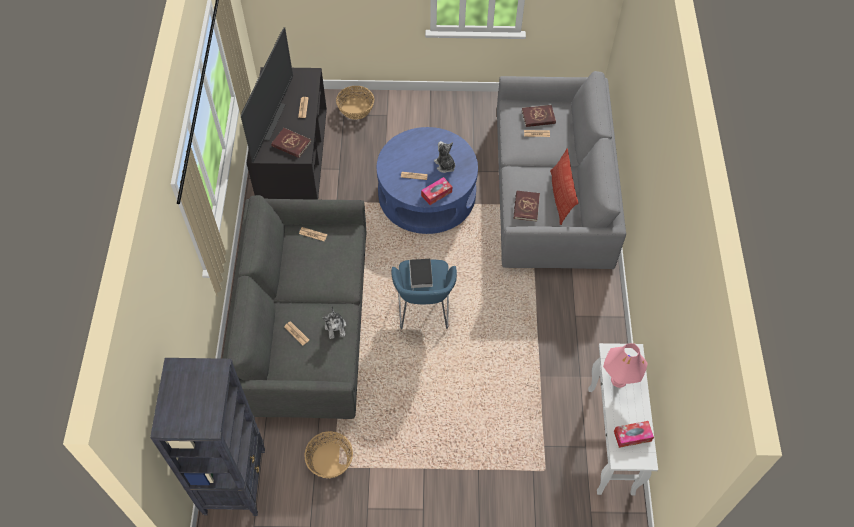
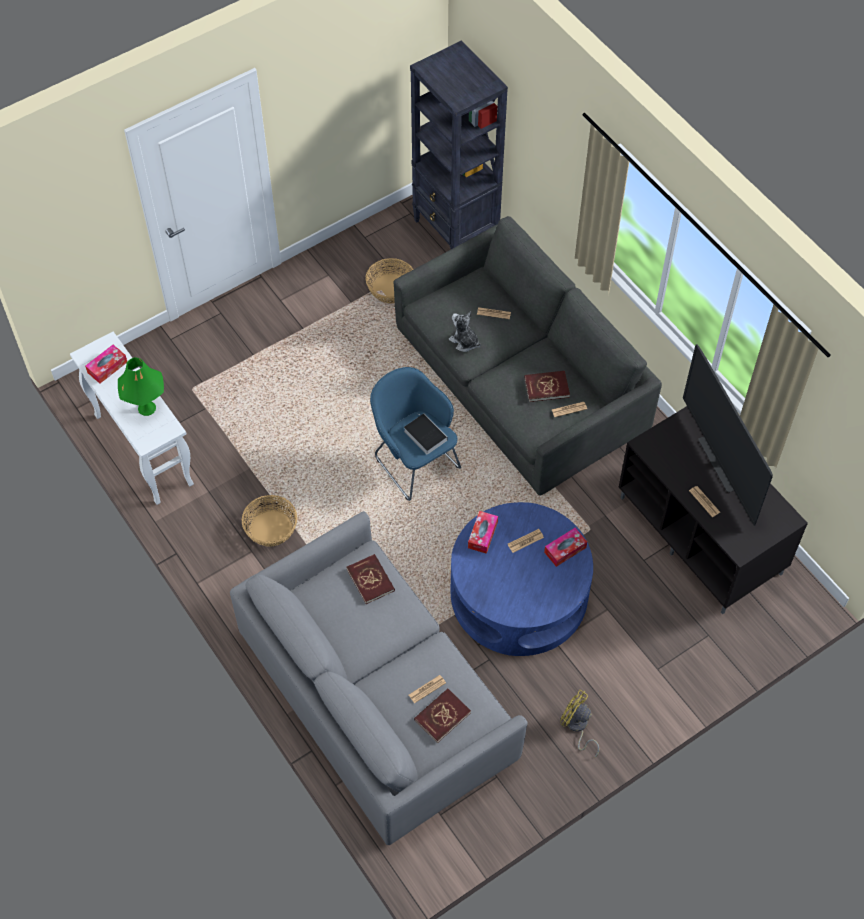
camera: 145 degrees right, 0 degrees up
(291, 144) = (671, 450): red book -> red book (546, 387)
(356, 108) = (702, 654): basket -> basket (270, 529)
(395, 158) = (565, 550): none -> tissue box
(445, 165) = (502, 576): plush toy -> none
(454, 114) = (577, 727): none -> yellow fan
(560, 197) = (339, 617): pillow -> none
(619, 380) = (146, 408): pink table lamp -> green table lamp

